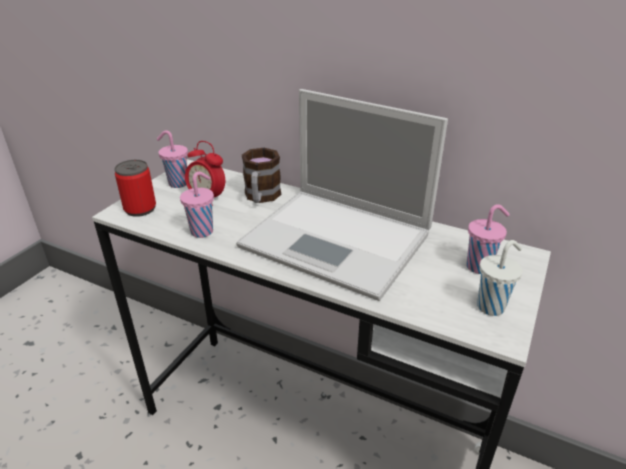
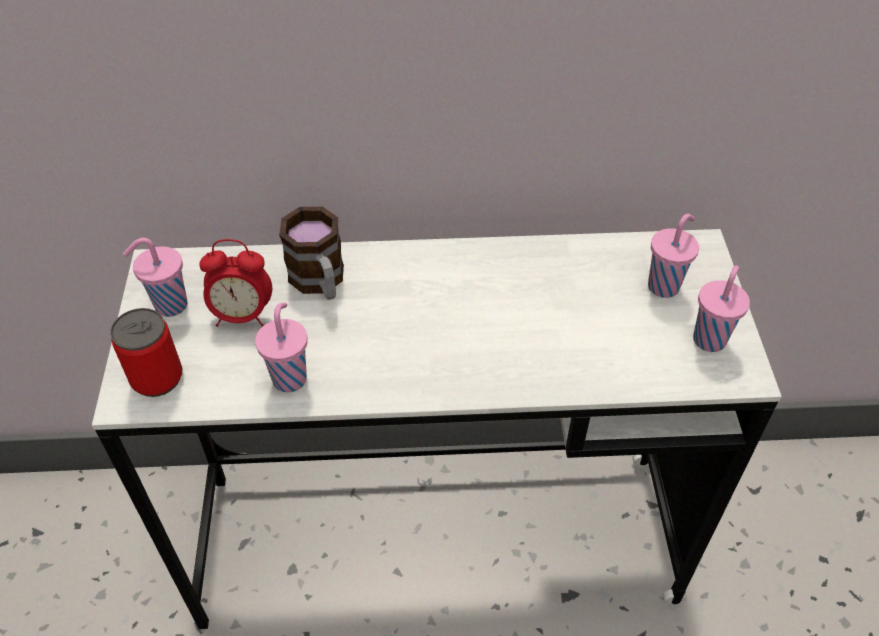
camera: 30 degrees left, 15 degrees up
(339, 241) = (482, 315): laptop -> none
(492, 306) = (710, 338): white cup -> pink cup

